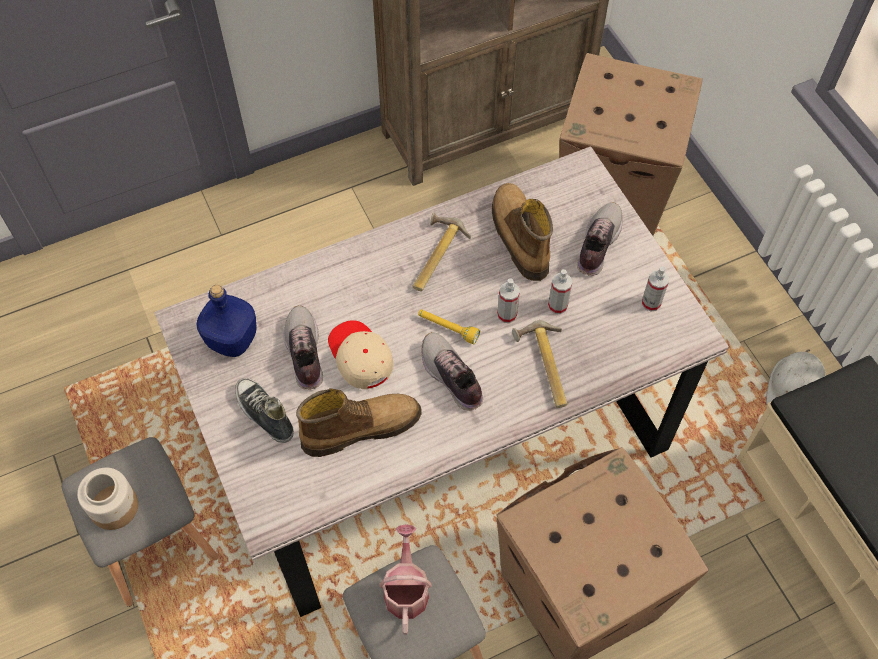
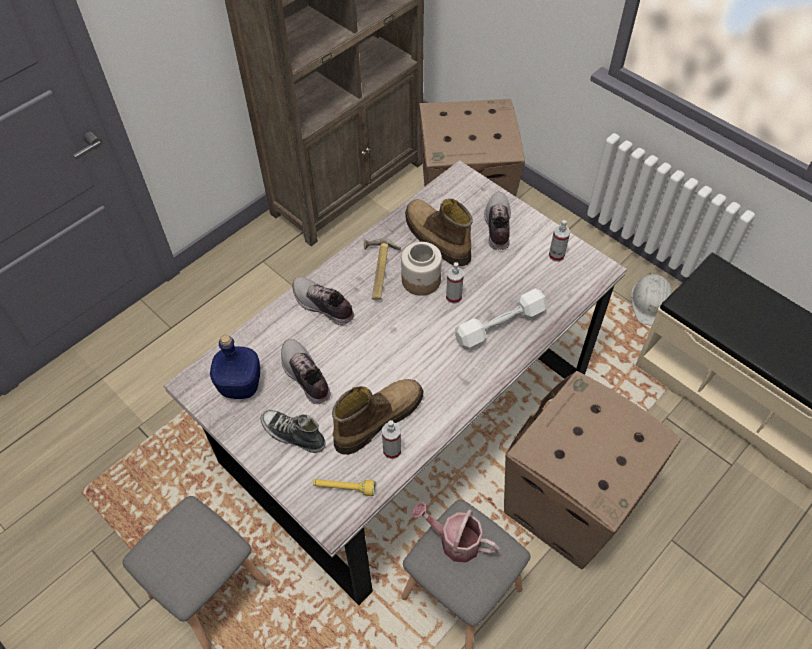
camera: 20 degrees left, 5 degrees down
(114, 507) = (180, 565): jar -> jar (421, 280)
(360, 357) = (352, 365): beige cap -> none
(406, 589) = (454, 541): watering can -> watering can turned 45 degrees counterclockwise
(448, 328) = (413, 321): yellow flashlight -> yellow flashlight (344, 488)
(451, 377) = (432, 356): shoe -> shoe (323, 306)
(544, 366) = (499, 326): hammer -> white dumbbell
(557, 306) = (489, 278): spray bottle -> spray bottle (392, 450)

